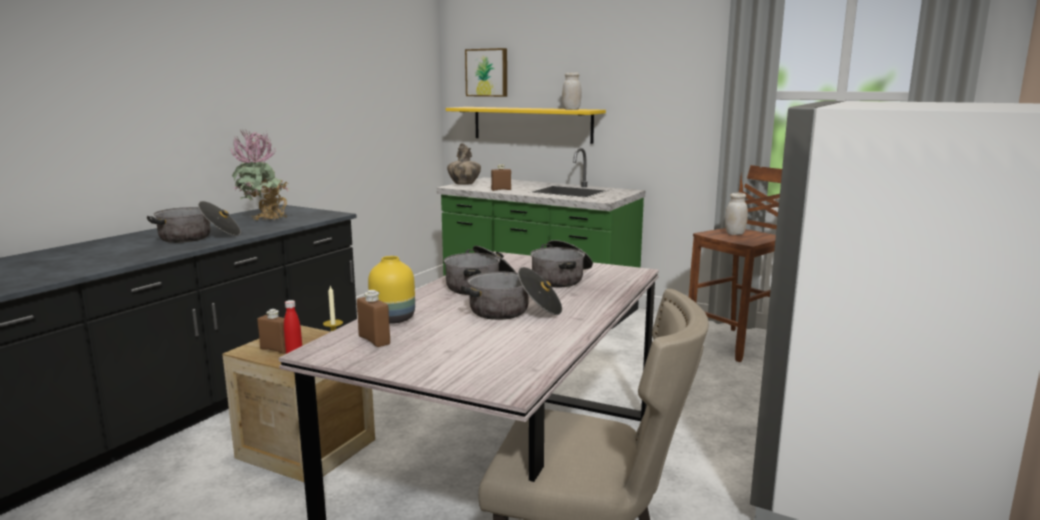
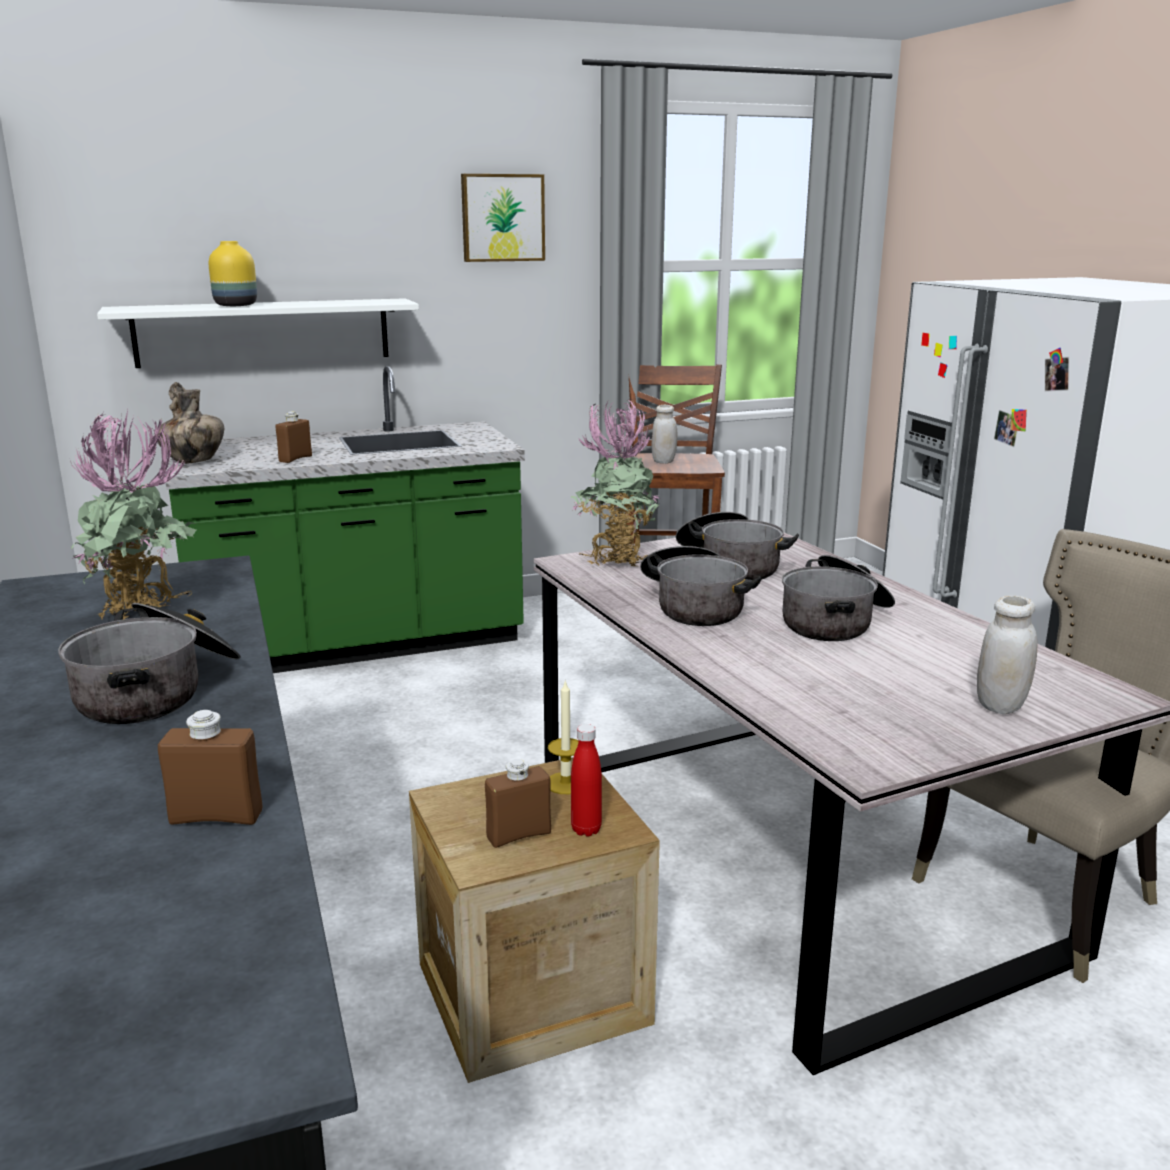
camera: 50 degrees left, 5 degrees up
(374, 340) = (859, 717): brown bottle -> brown bottle (216, 817)
(392, 319) = (776, 686): yellow vase -> yellow vase (234, 305)
(487, 72) = (148, 237): picture -> picture (502, 218)
(522, 261) = (615, 559): none -> potted plant
(532, 124) = (263, 332): yellow shelf -> white shelf
(571, 109) = (368, 302): white jar -> white jar (1000, 705)

